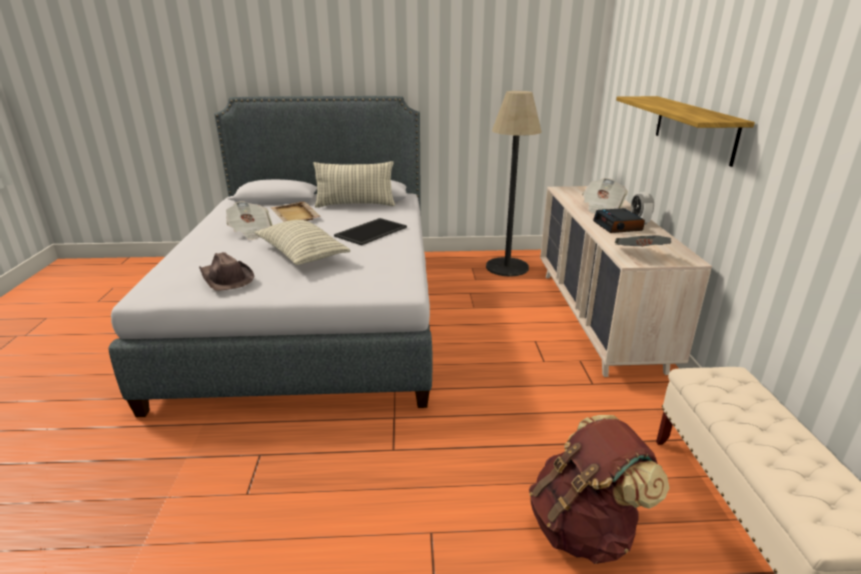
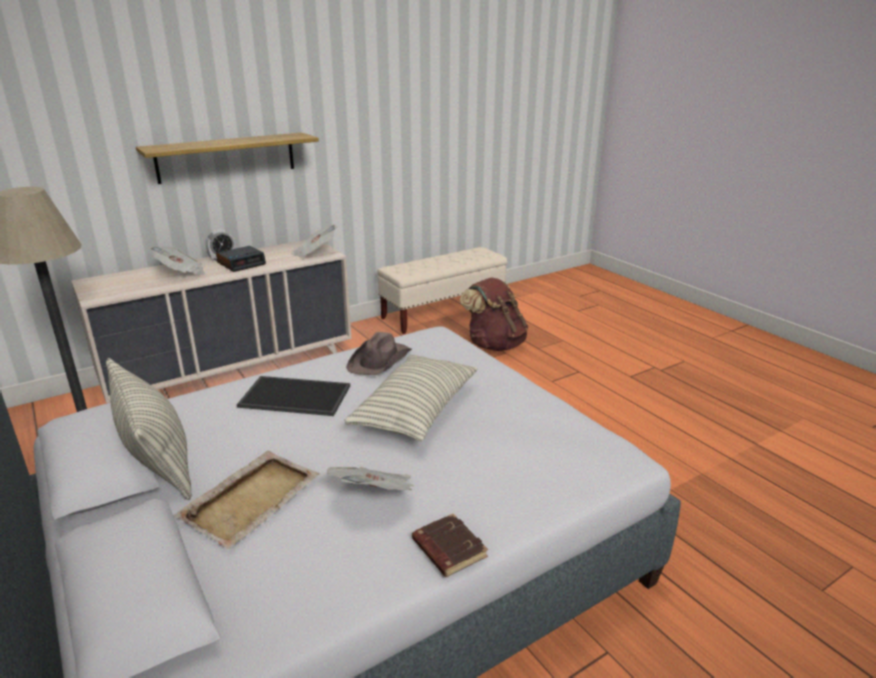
camera: 120 degrees left, 0 degrees up
(195, 237) = (447, 549): none -> brown book
(226, 278) = (532, 421): brown hat -> brown hat (380, 360)

